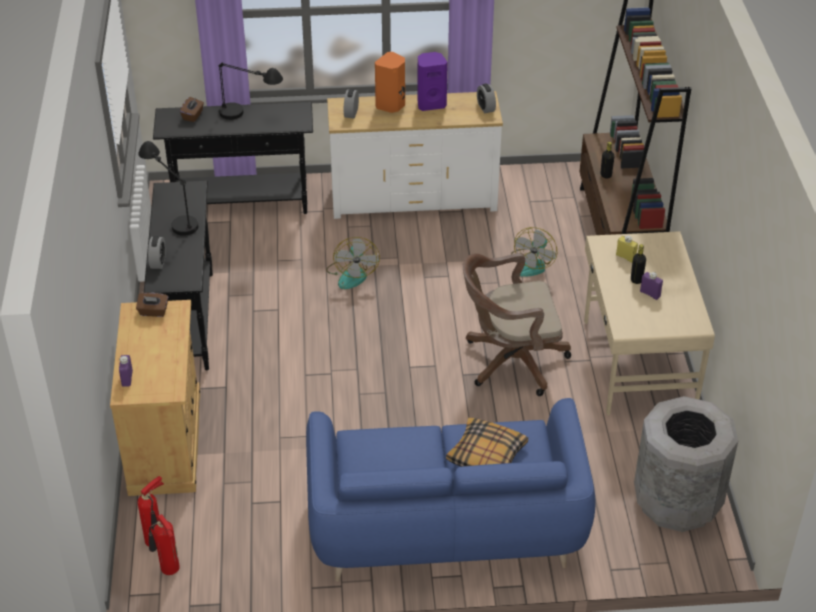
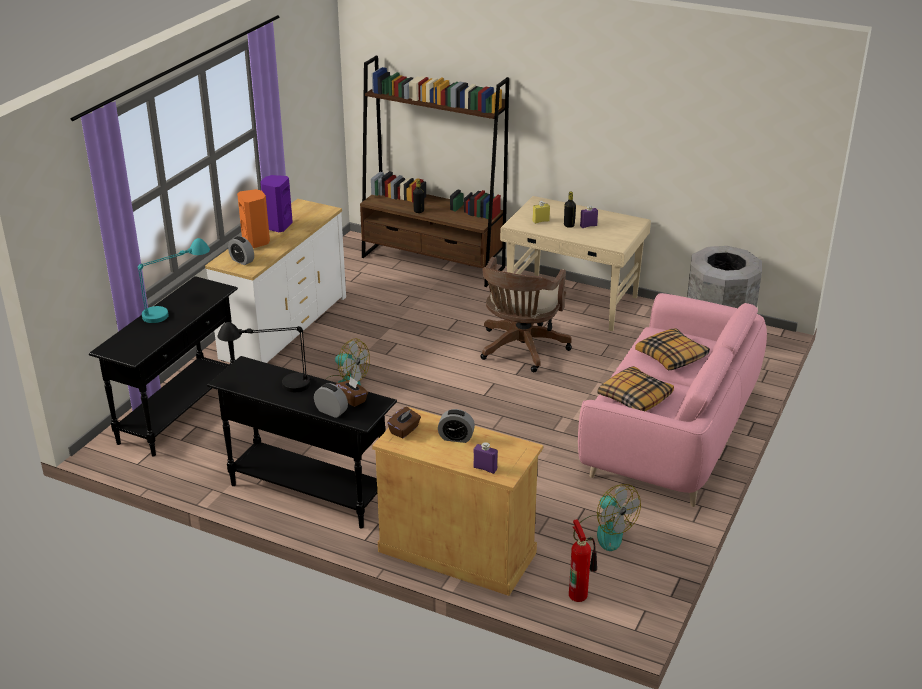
camera: 60 degrees left, 10 degrees down
(169, 569) = (620, 596): fire extinguisher -> none
(193, 116) = (131, 336): brown tissue box -> brown tissue box (352, 399)
(250, 117) = (177, 309): black table lamp -> turquoise table lamp
(387, 452) = (634, 397): none -> pillow
(446, 524) = (670, 435): blue sofa -> pink sofa
(485, 107) = (313, 208): alarm clock -> alarm clock (456, 438)
(532, 264) = (424, 304): fan -> fan (603, 532)

